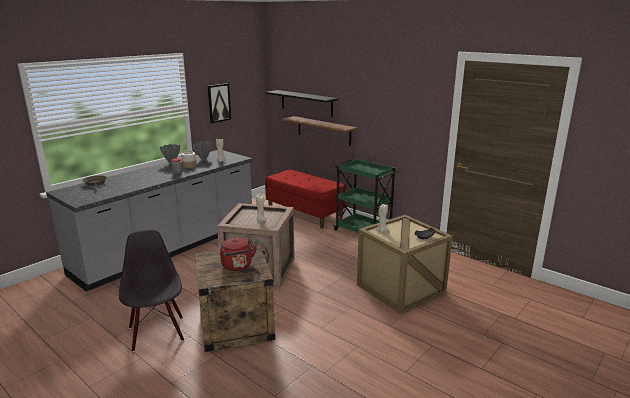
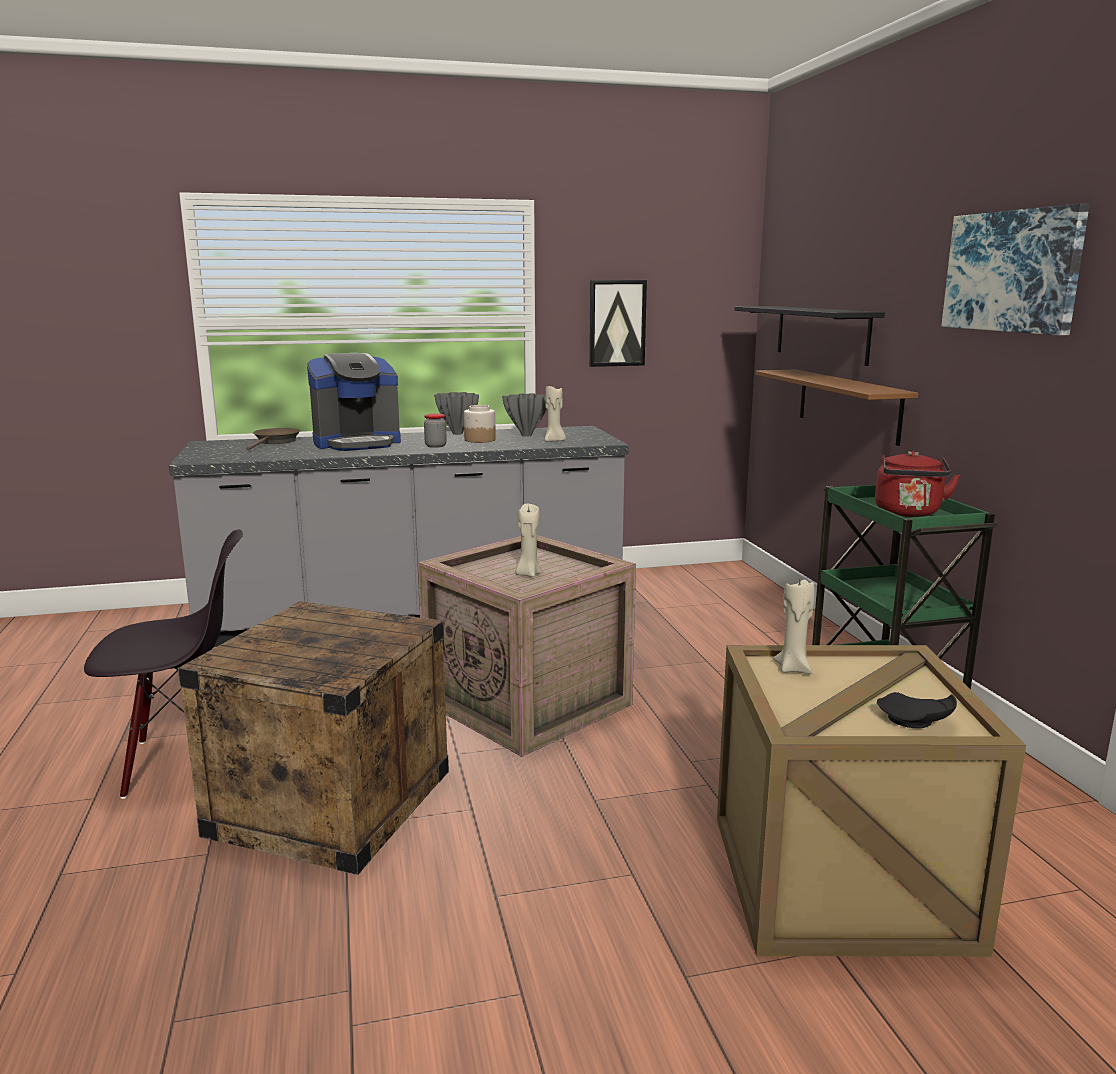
camera: 35 degrees right, 5 degrees down
(138, 177) = (357, 443): none -> coffee machine
(157, 333) = (183, 762): black chair -> black chair turned 60 degrees clockwise
(237, 266) = (323, 648): red kettle -> red kettle (908, 513)
(305, 214) = (772, 618): red bench -> none
(392, 90) = (1013, 271): none -> picture

